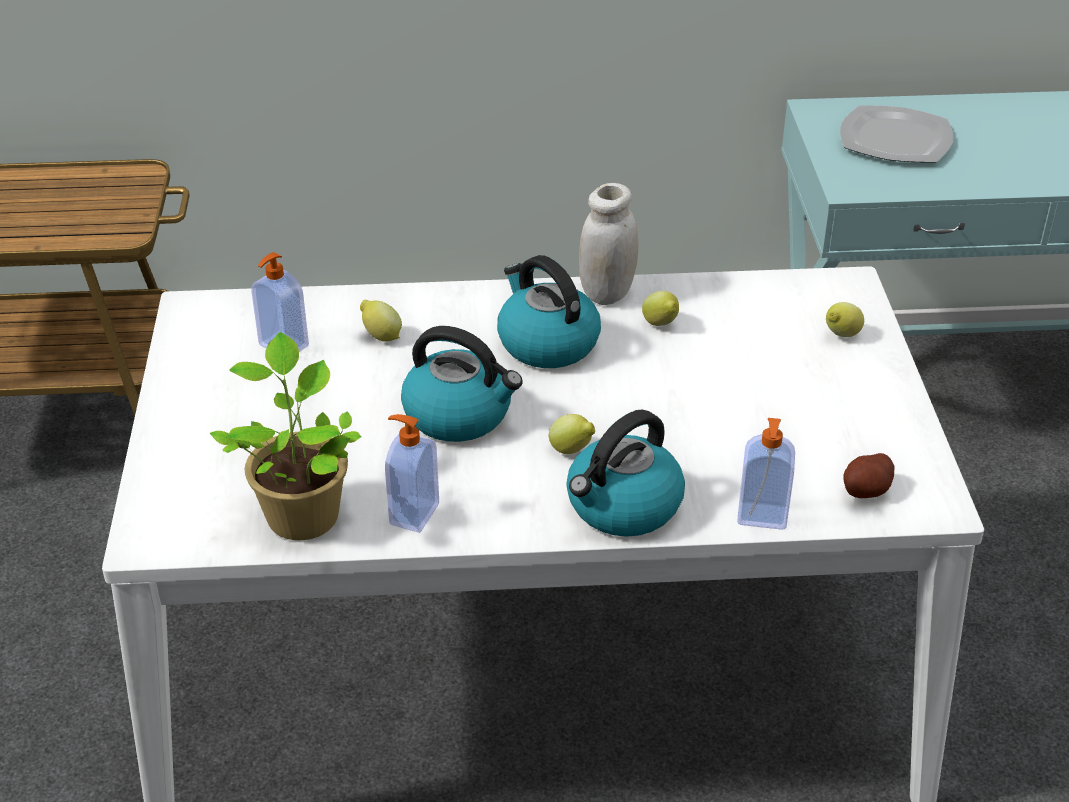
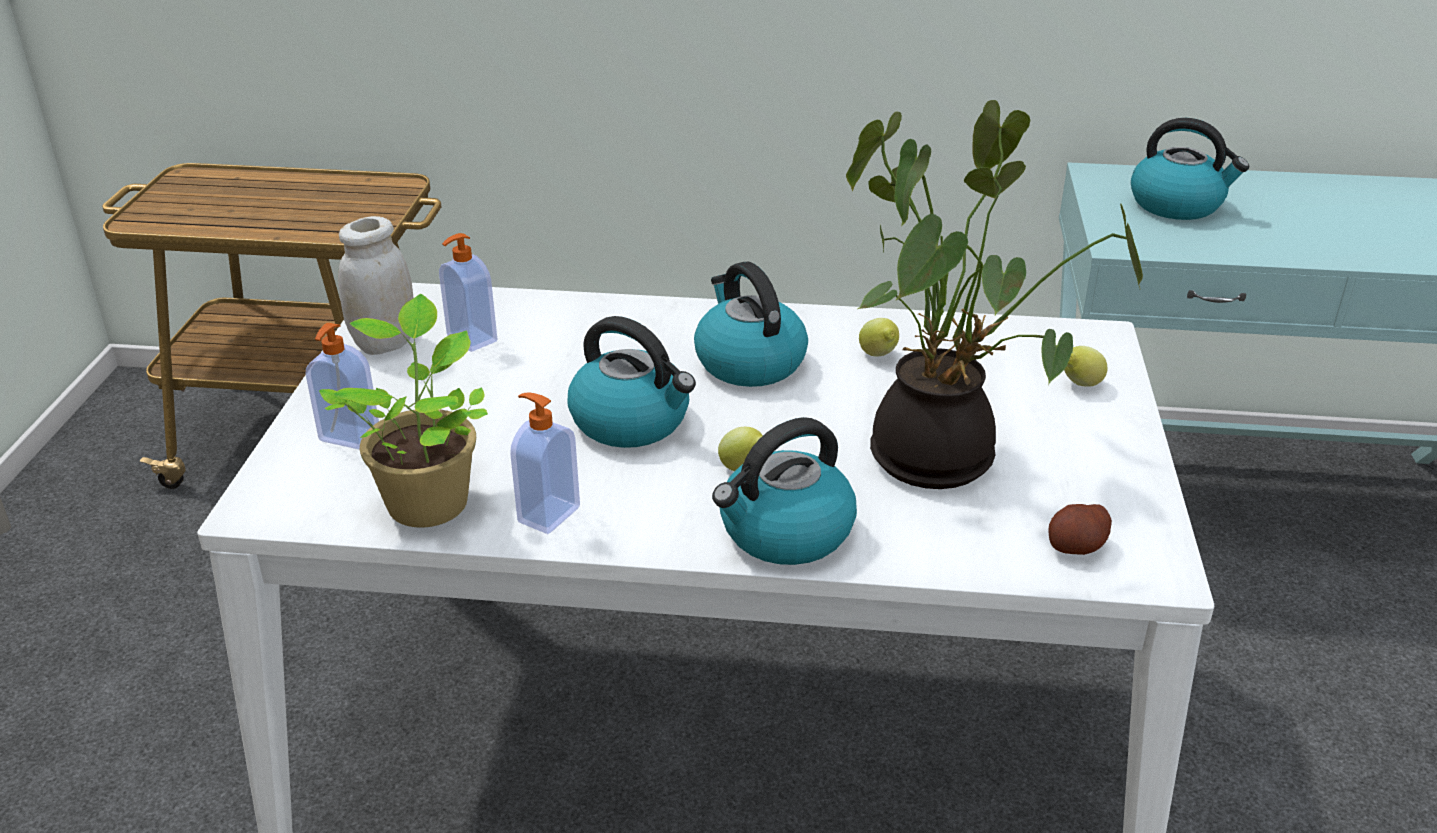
camera: 10 degrees right, 5 degrees down
(381, 336) = (575, 339): lemon -> none
(607, 293) = (828, 321): white jar -> white jar (385, 343)
(739, 419) = (942, 457): none -> potted plant
(762, 517) = (944, 562): soap dispenser -> soap dispenser (348, 437)
(894, 138) = (1177, 204): plate -> kettle

